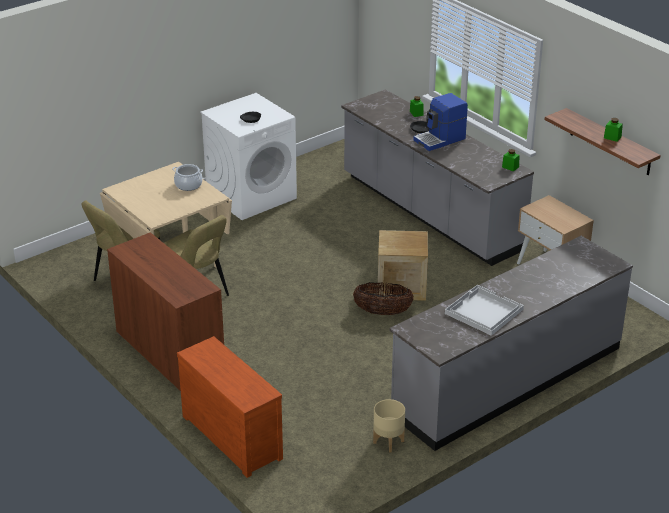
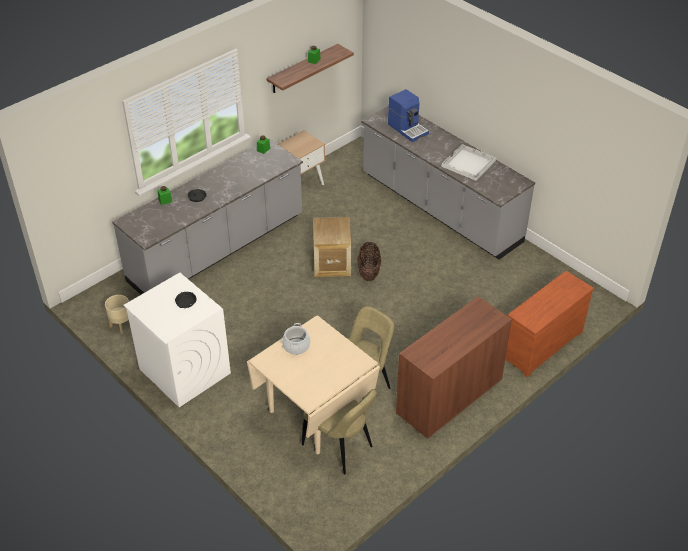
camera: 95 degrees left, 10 degrees up
(388, 442) = (522, 263): beige planter -> beige planter (121, 325)
(440, 139) = (216, 186): coffee machine -> coffee machine (408, 129)

